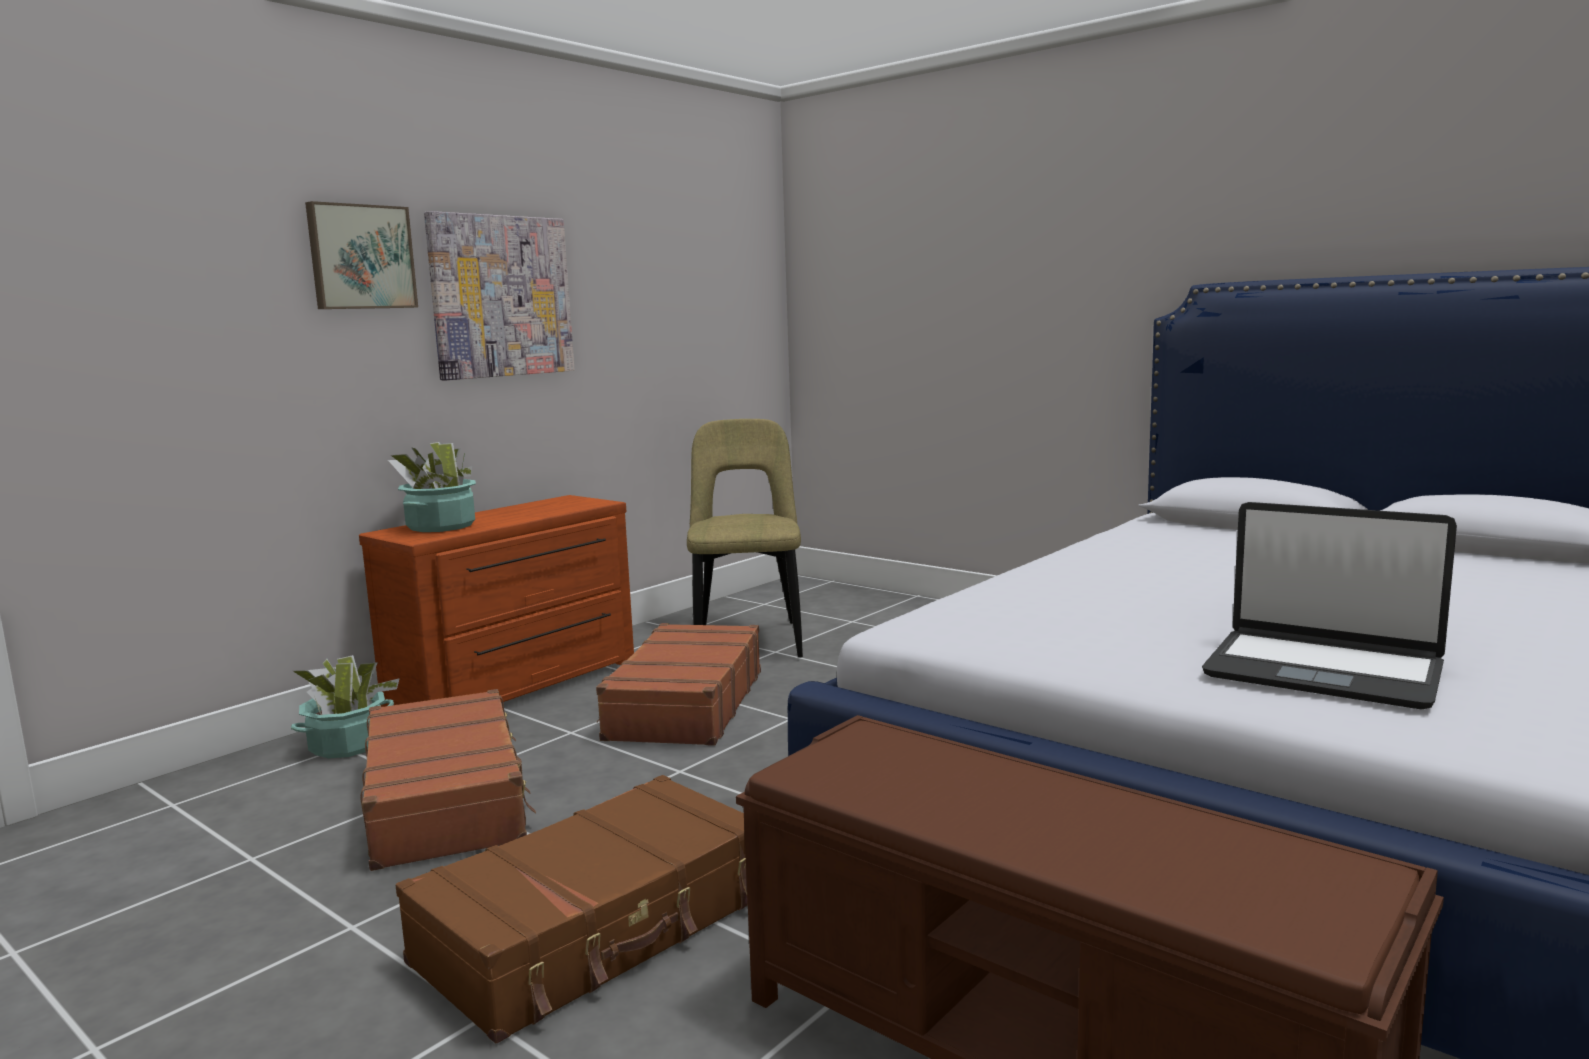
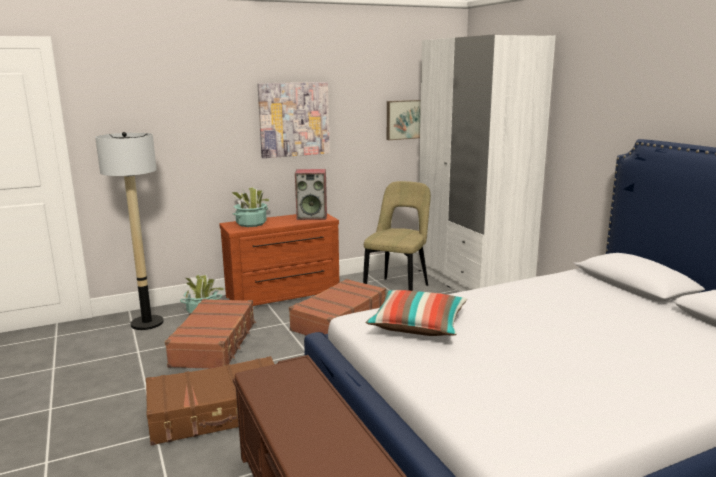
camera: 25 degrees right, 5 degrees up
(220, 796) = (147, 323): none -> floor lamp
(360, 257) = (227, 105): picture -> picture (403, 119)
(562, 503) = (312, 216): none -> speaker
(866, 606) = (472, 282): none -> white wardrobe
(1039, 618) = (418, 326): none -> pillow
(1322, 670) = (496, 386): laptop -> none

